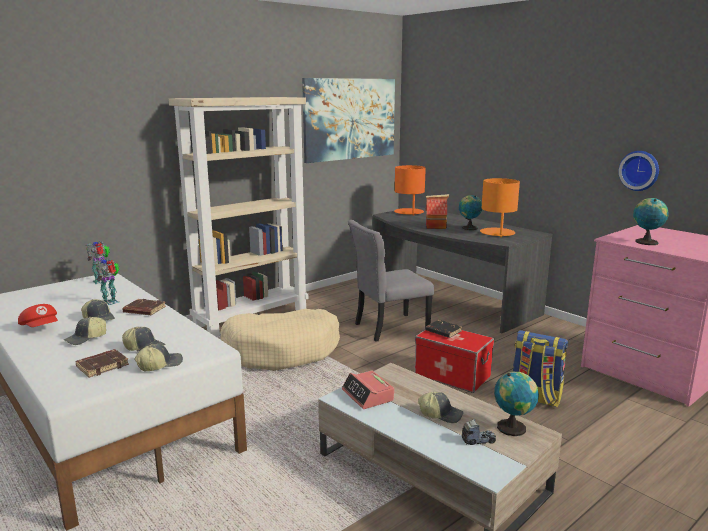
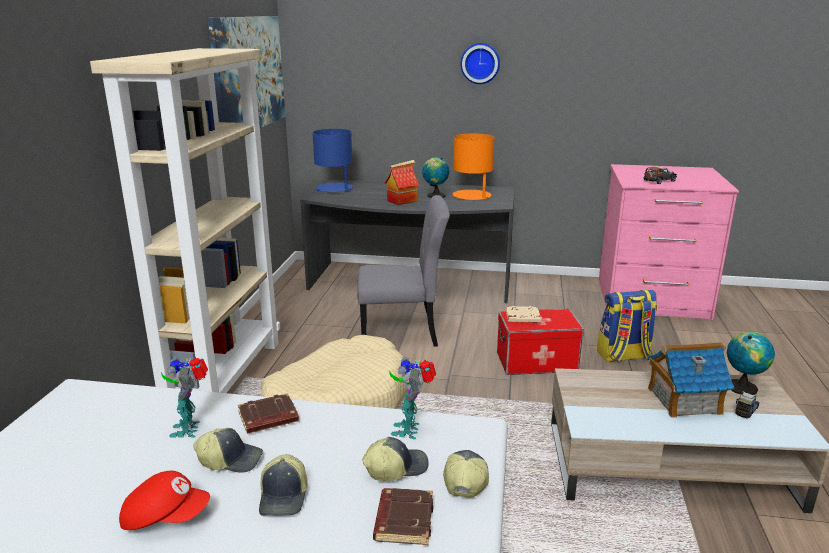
camera: 40 degrees left, 5 degrees up
(102, 281) = (89, 402): toy robot -> toy robot (409, 429)
(368, 396) = (604, 412): alarm clock -> none
(388, 328) = (403, 334): grey chair -> grey chair turned 120 degrees counterclockwise
(409, 212) = (334, 189): orange table lamp -> blue table lamp
(441, 414) = (683, 400): cap -> toy house
(442, 331) = (522, 318): black book -> beige book
(640, 170) = (605, 111): wall clock -> wall clock (480, 63)
(645, 242) = (659, 181): globe -> toy car

